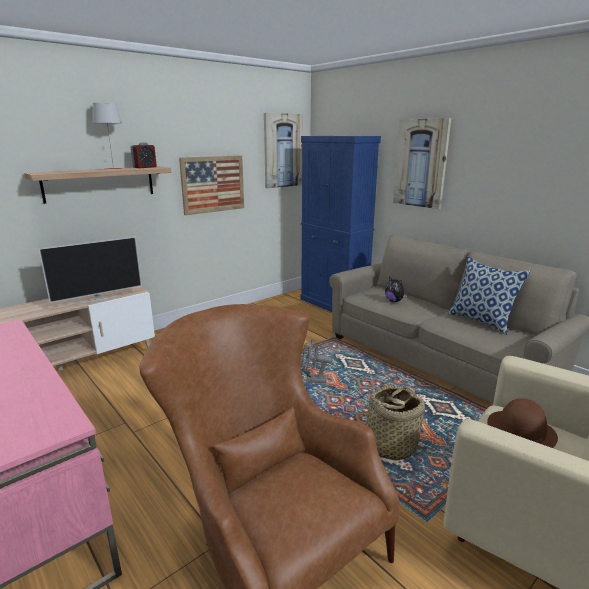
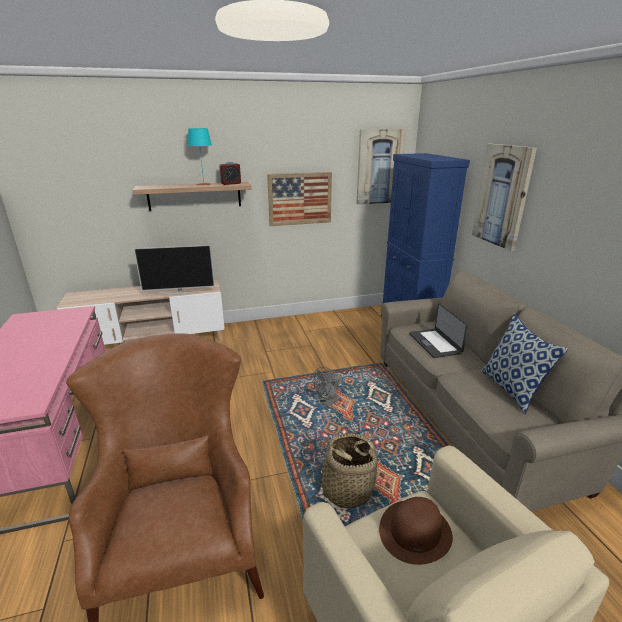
camera: 25 degrees right, 5 degrees up
(113, 168) = (203, 184): grey table lamp -> turquoise table lamp
(312, 380) = (328, 402): grey fan -> grey fan turned 75 degrees counterclockwise
(394, 301) = (435, 343): plush toy -> laptop

